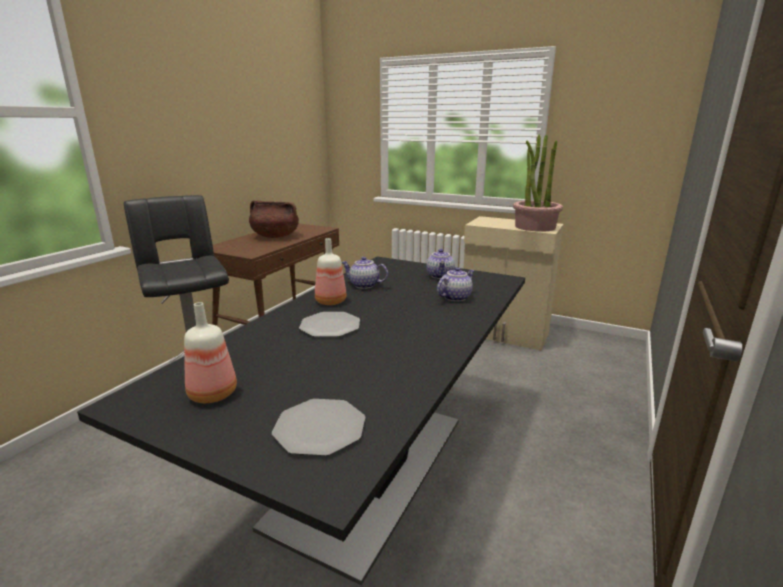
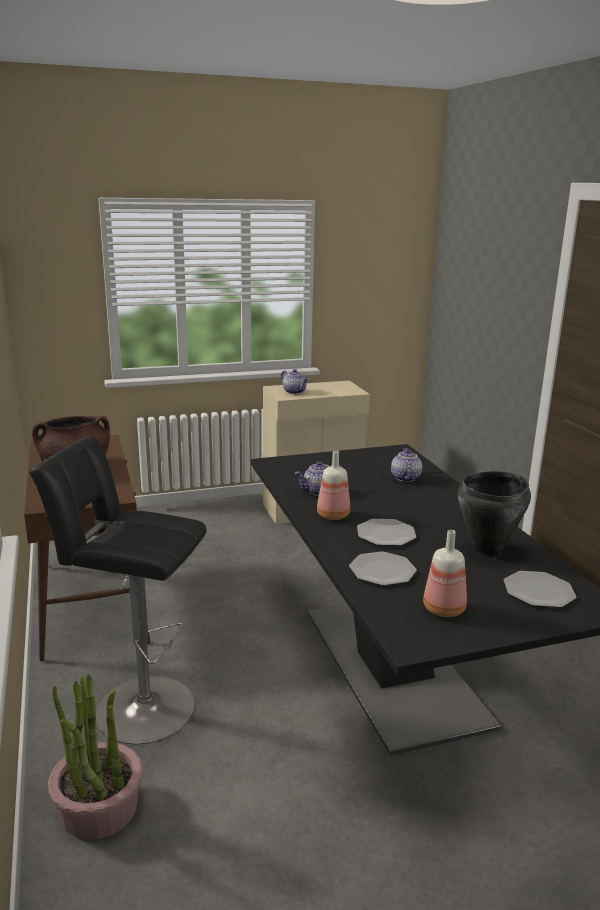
camera: 45 degrees left, 0 degrees up
(257, 347) = (382, 570): none -> plate
(374, 372) = (488, 550): none -> black cooking pot
(441, 276) = (352, 462): teapot -> teapot (295, 392)
(535, 227) = (338, 389): potted plant -> potted plant (99, 809)

